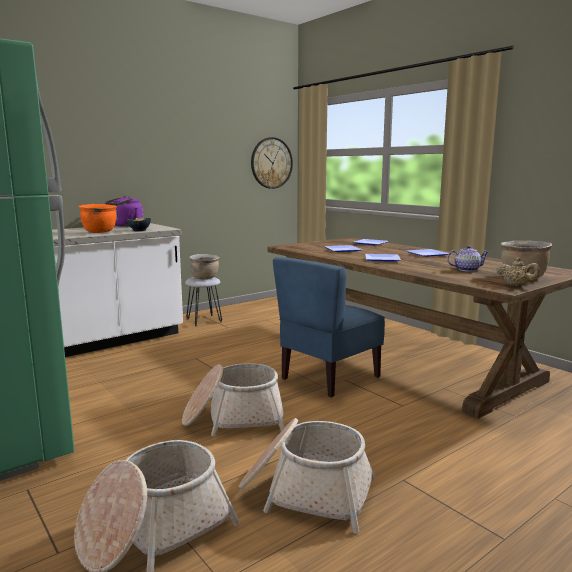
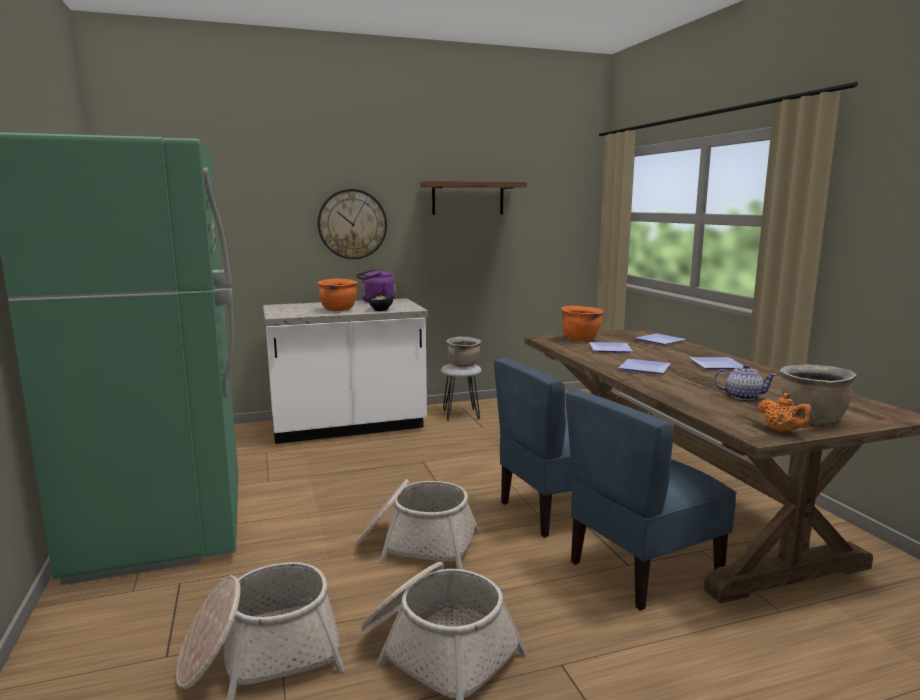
camera: 20 degrees right, 0 degrees up
(195, 136) = (468, 198): none -> brown shelf
(271, 163) = (566, 228): wall clock -> wall clock (352, 224)
(312, 245) = (580, 339): none -> orange cooking pot
(414, 407) = (642, 570): none -> blue chair
(516, 285) = (782, 431): beige teapot -> orange teapot

